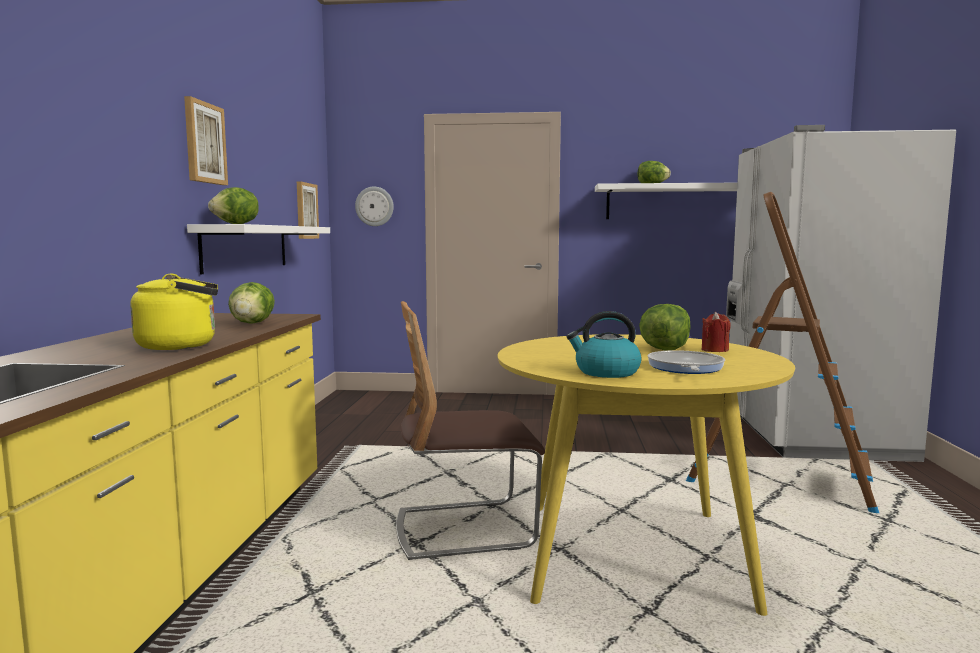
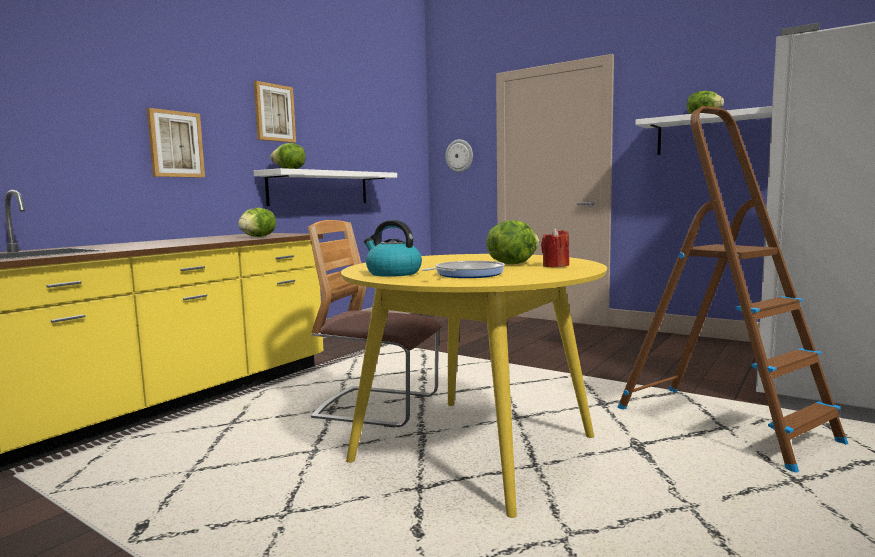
camera: 30 degrees right, 0 degrees up
(182, 345) = (169, 244): yellow kettle -> none
(306, 211) = (395, 161): picture -> picture (175, 144)

